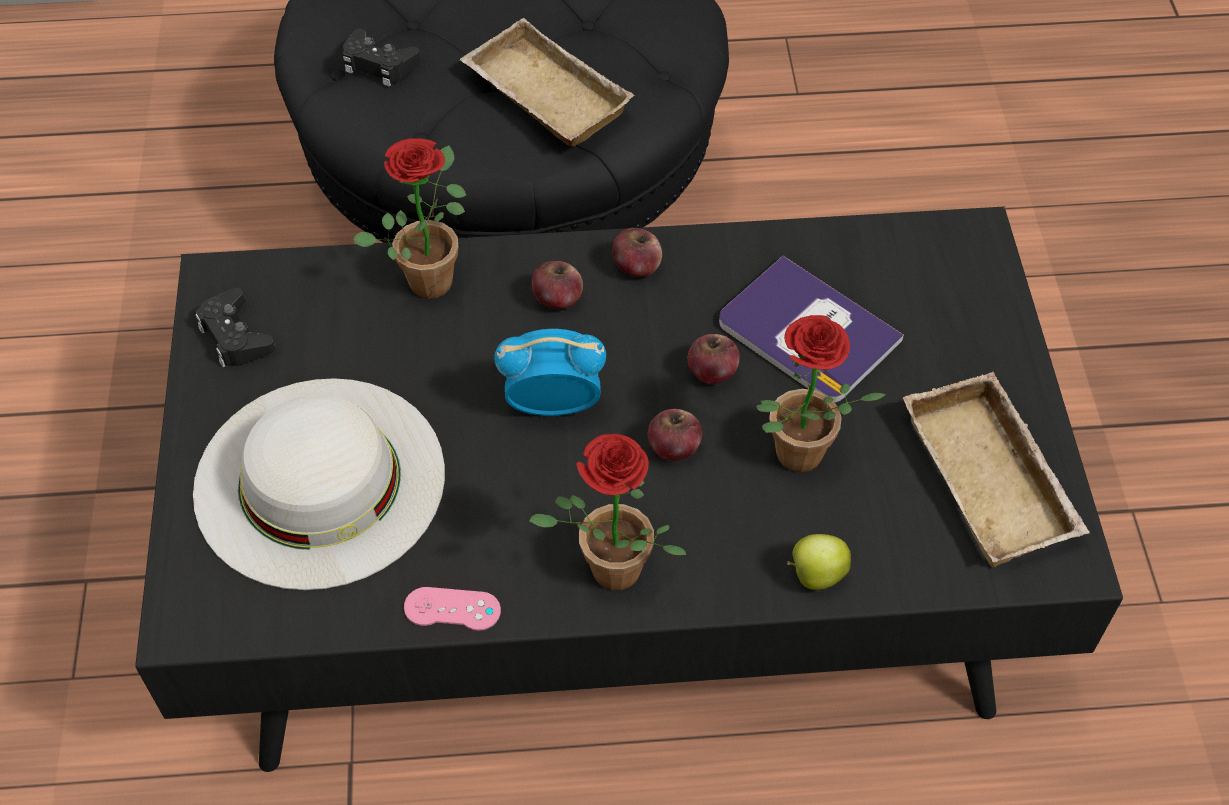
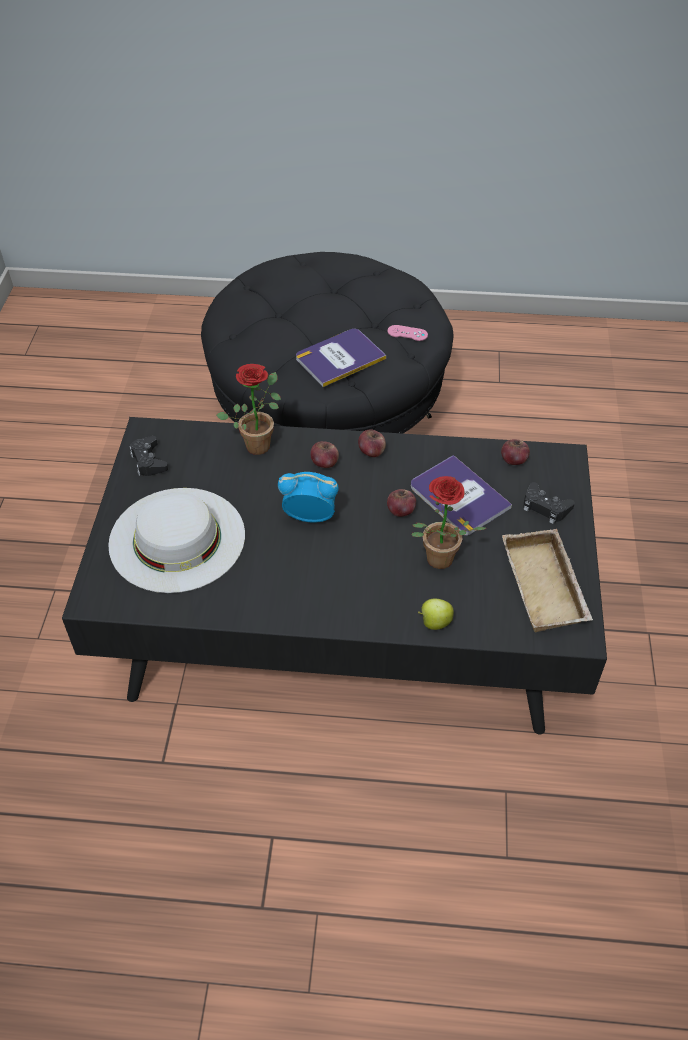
camera: 10 degrees right, 5 degrees down
(379, 64) = (255, 333): black game controller -> black game controller (545, 507)
(452, 609) = (233, 612): pink game controller -> pink game controller (407, 333)
(541, 95) = (339, 358): beige tray -> book
(607, 575) = (320, 607): potted plant -> none
(674, 447) = (371, 547): apple -> apple (513, 460)

